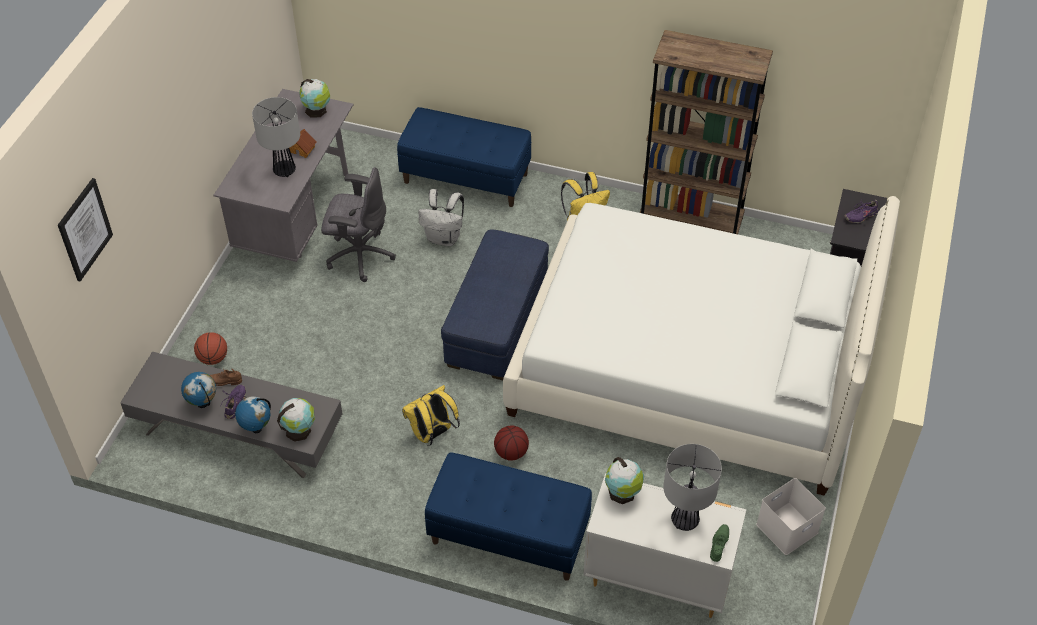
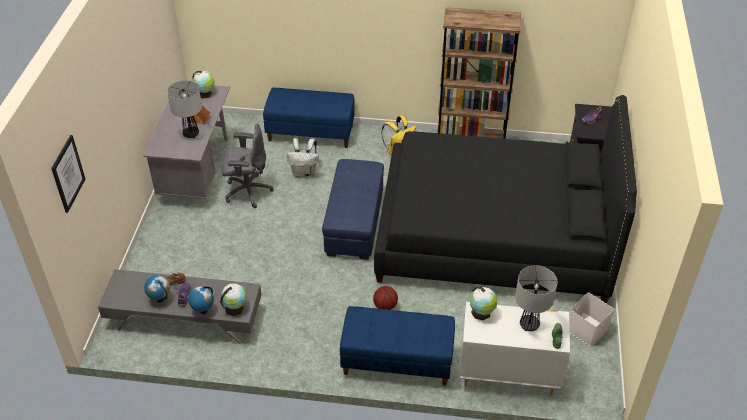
camera: 10 degrees left, 5 degrees down
(213, 358) = (156, 272): basketball -> none
(432, 434) = (326, 301): yellow backpack -> none
(690, 369) = (494, 236): white bed -> black bed

